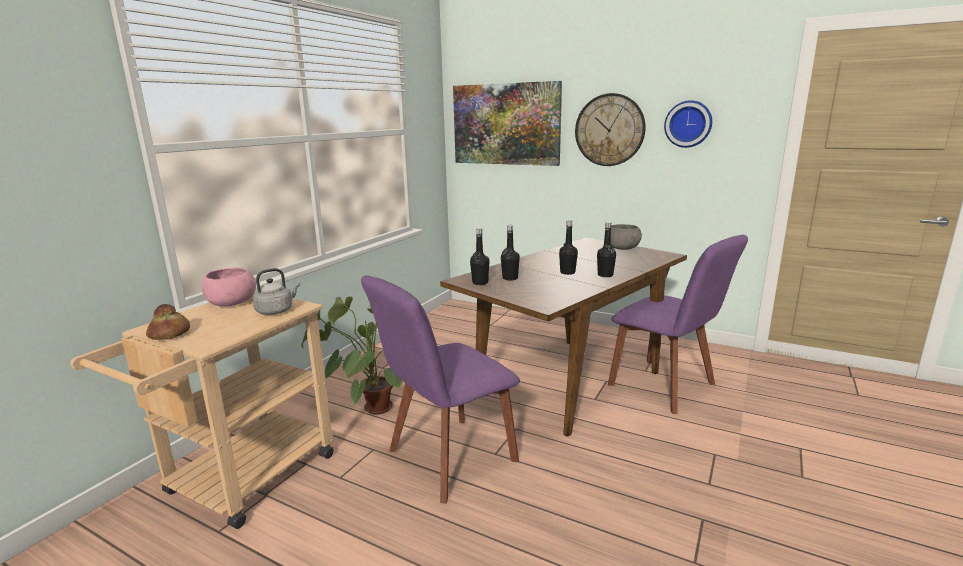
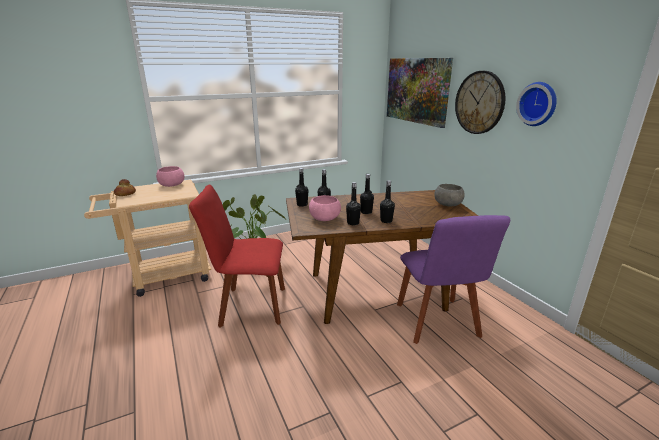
camera: 35 degrees right, 5 degrees up
(276, 310) = (177, 194): grey kettle -> none
(447, 459) = (249, 306): purple chair -> red chair
(540, 289) = (324, 218): none -> pink bowl
(579, 285) = (353, 223): none -> black bottle

